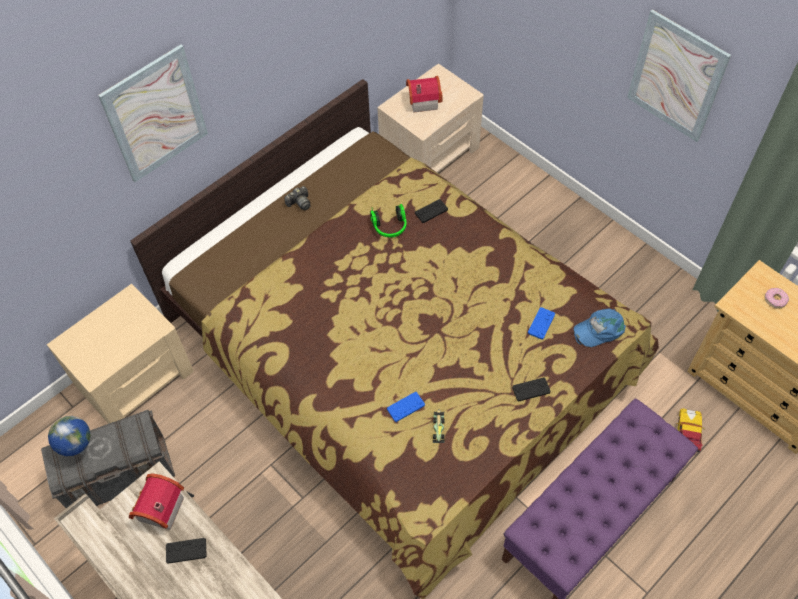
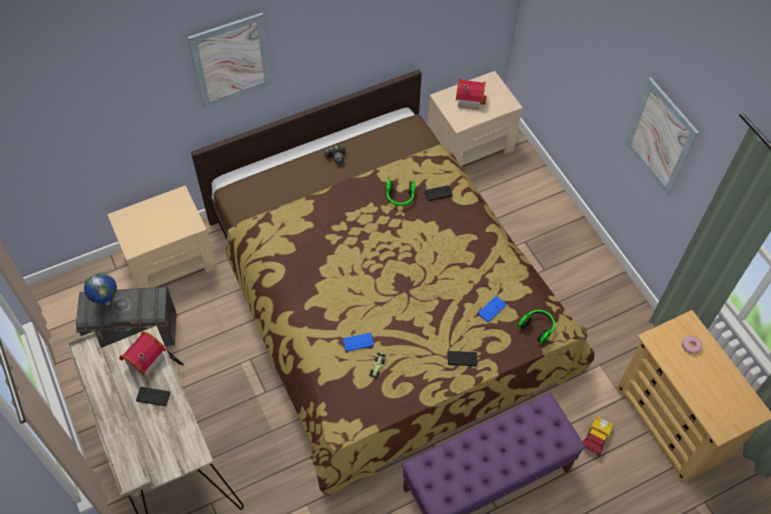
camera: 15 degrees right, 0 degrees up
(599, 329) = (537, 328): blue cap -> headphones

